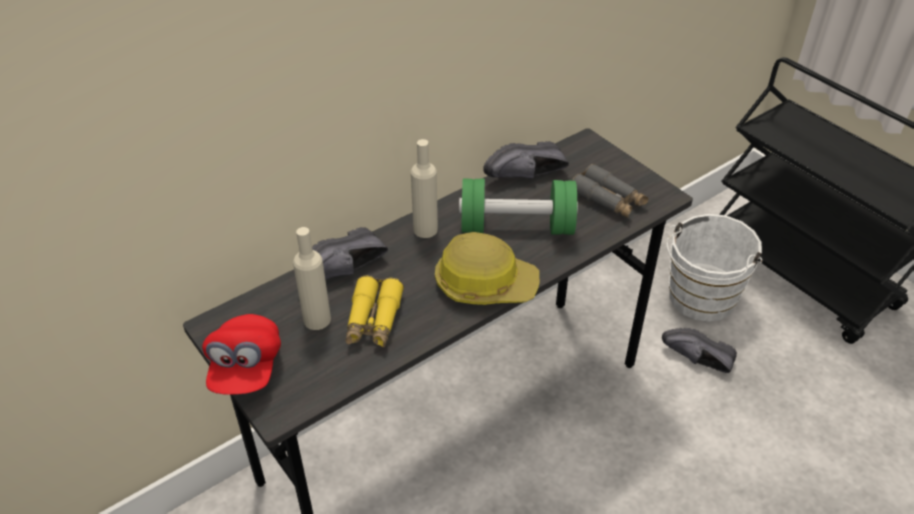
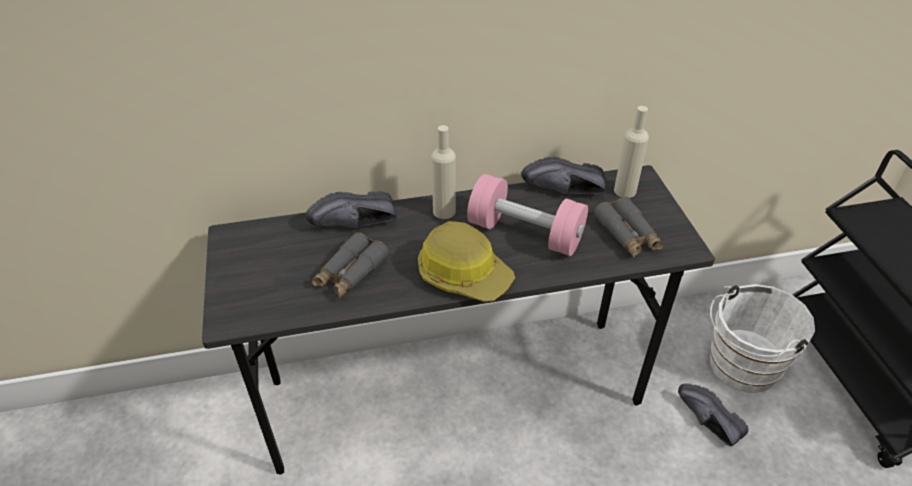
camera: 25 degrees right, 0 degrees up
(246, 368) = (228, 277): red cap -> none
(317, 319) = (307, 257): beige bottle -> beige bottle (625, 191)
(373, 320) = (350, 273): yellow binoculars -> grey binoculars
(516, 227) = (525, 233): green dumbbell -> pink dumbbell

